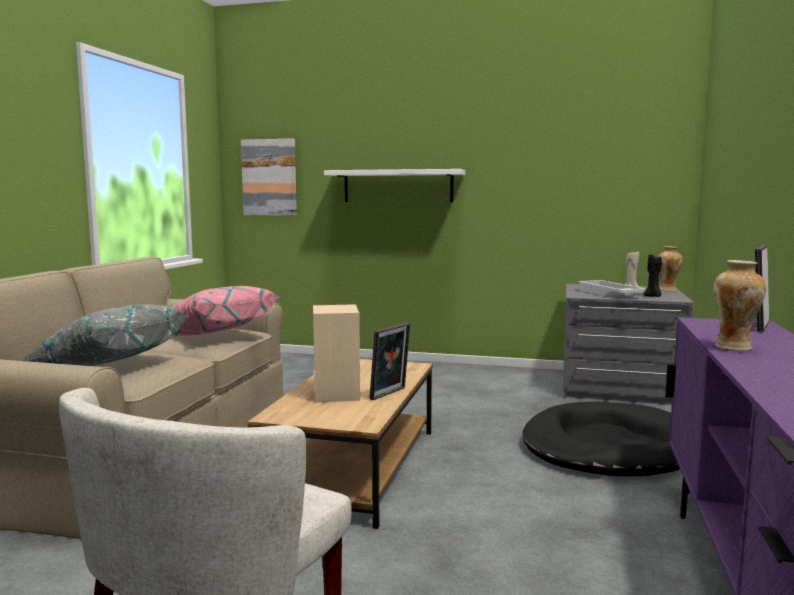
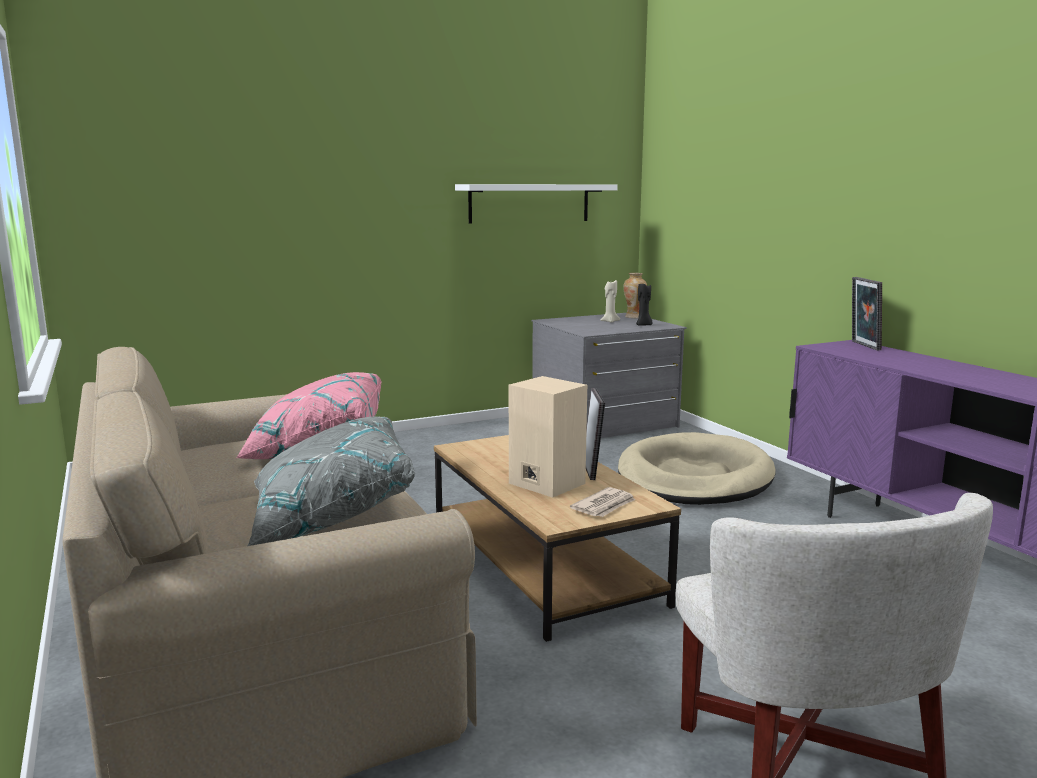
camera: 40 degrees left, 5 degrees up
(269, 177) = (129, 202): picture -> none
(331, 416) = (604, 506): none -> newspaper
(398, 186) = (332, 213): white shelf -> white shelf (529, 203)
(608, 294) = (604, 327): white tray -> none
(609, 447) = (694, 477): black dog bed -> beige dog bed
(734, 348) = (912, 366): vase -> none

